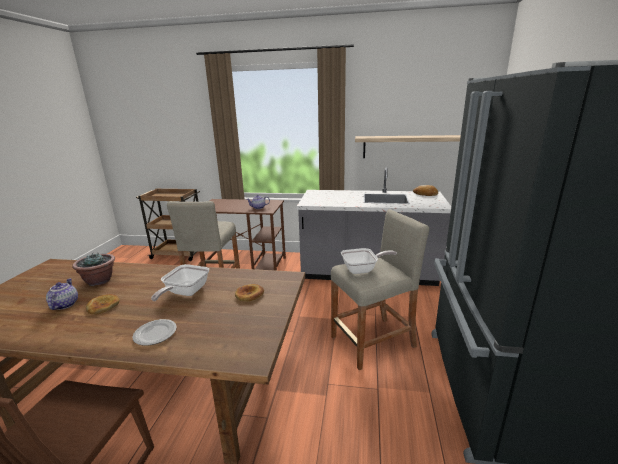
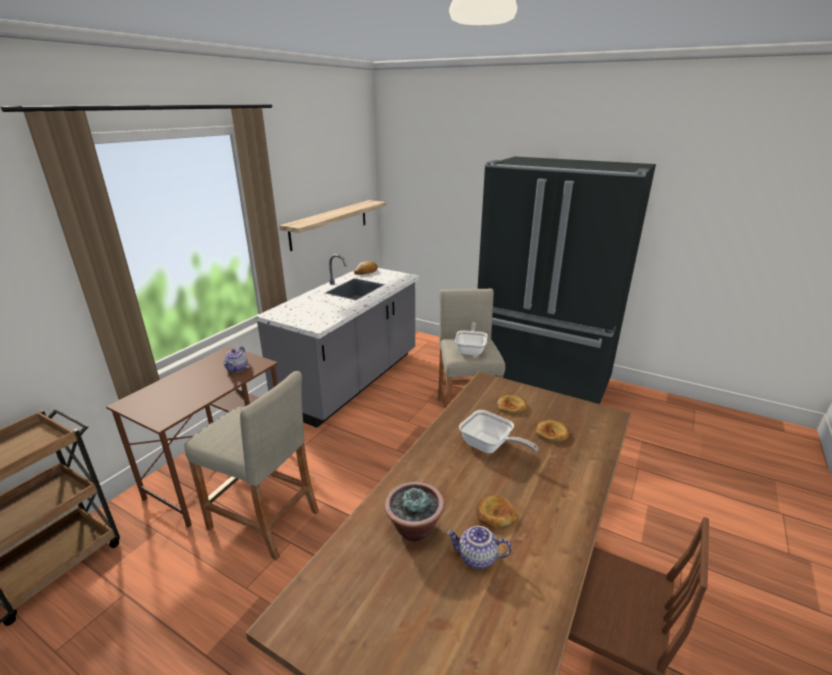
camera: 70 degrees left, 5 degrees up
(155, 334) = (568, 467): plate -> none
(209, 320) = (552, 433): none -> bread

